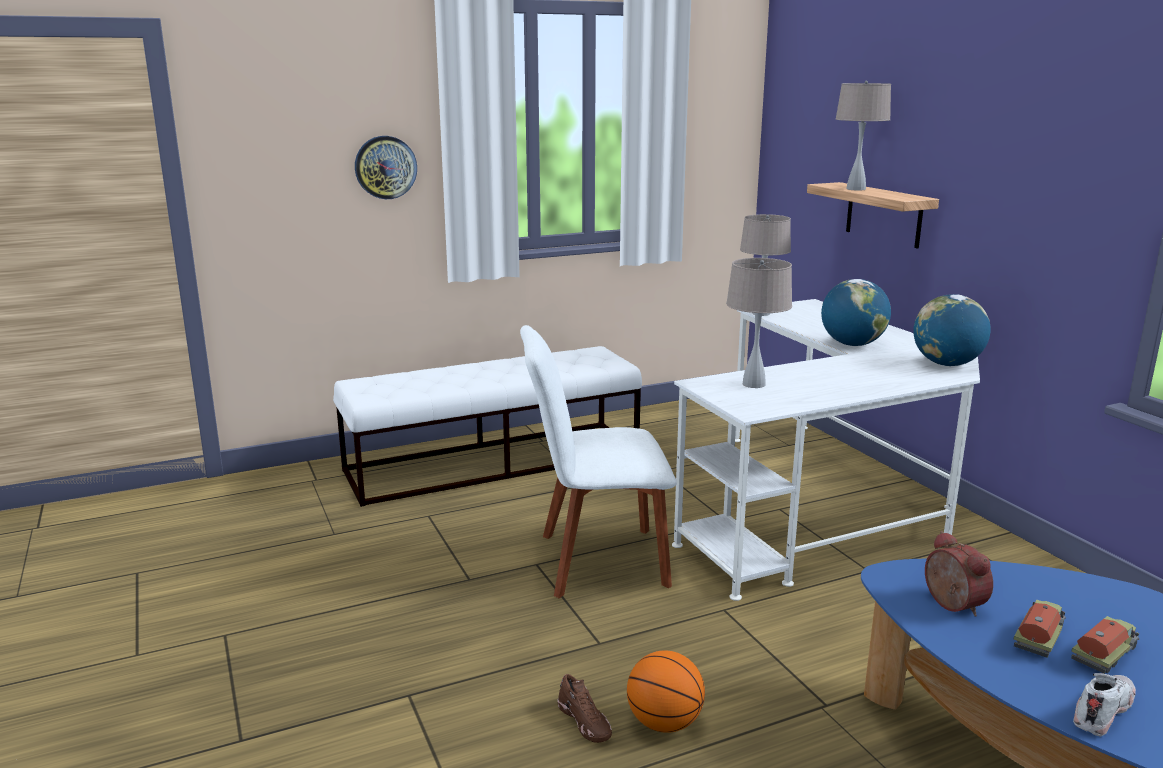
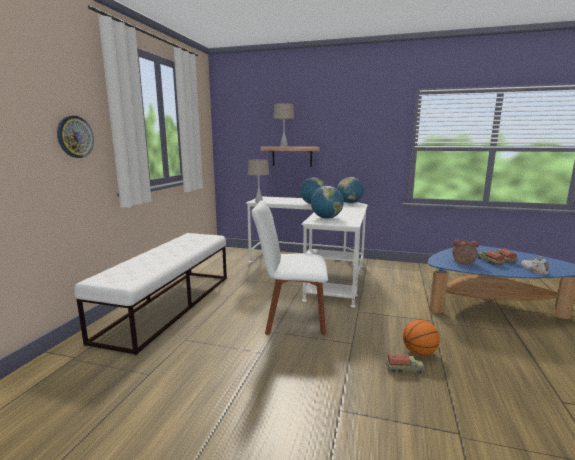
camera: 50 degrees left, 5 degrees down
(585, 722) = (404, 369): brown shoe -> toy truck
(595, 561) = (291, 319): white chair -> white chair turned 60 degrees clockwise
(754, 384) = (326, 218): beige table lamp -> globe

